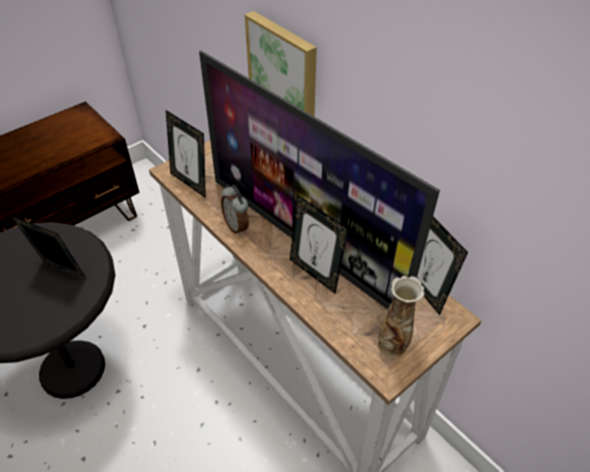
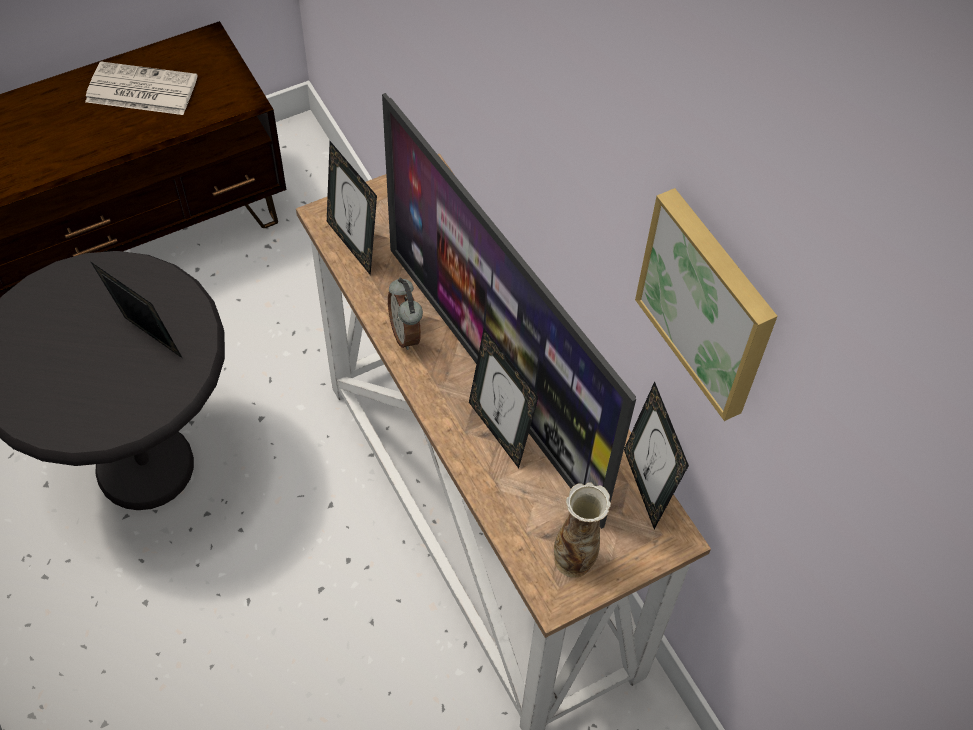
camera: 10 degrees right, 10 degrees up
(41, 140) = (140, 90): none -> newspaper
(284, 72) = (512, 119): picture -> picture (709, 303)

